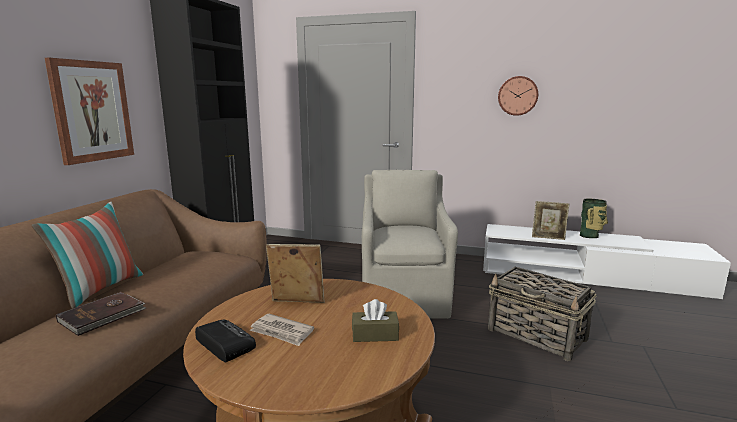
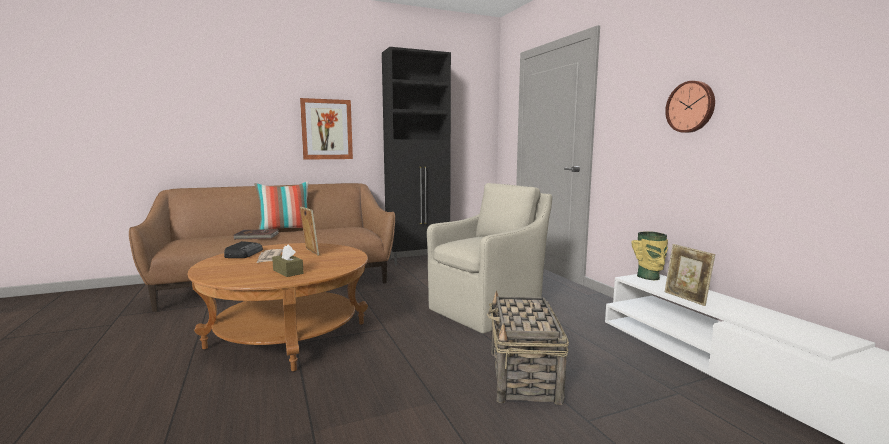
camera: 50 degrees right, 5 degrees down
(590, 236) = (764, 315): vase -> vase (649, 277)

